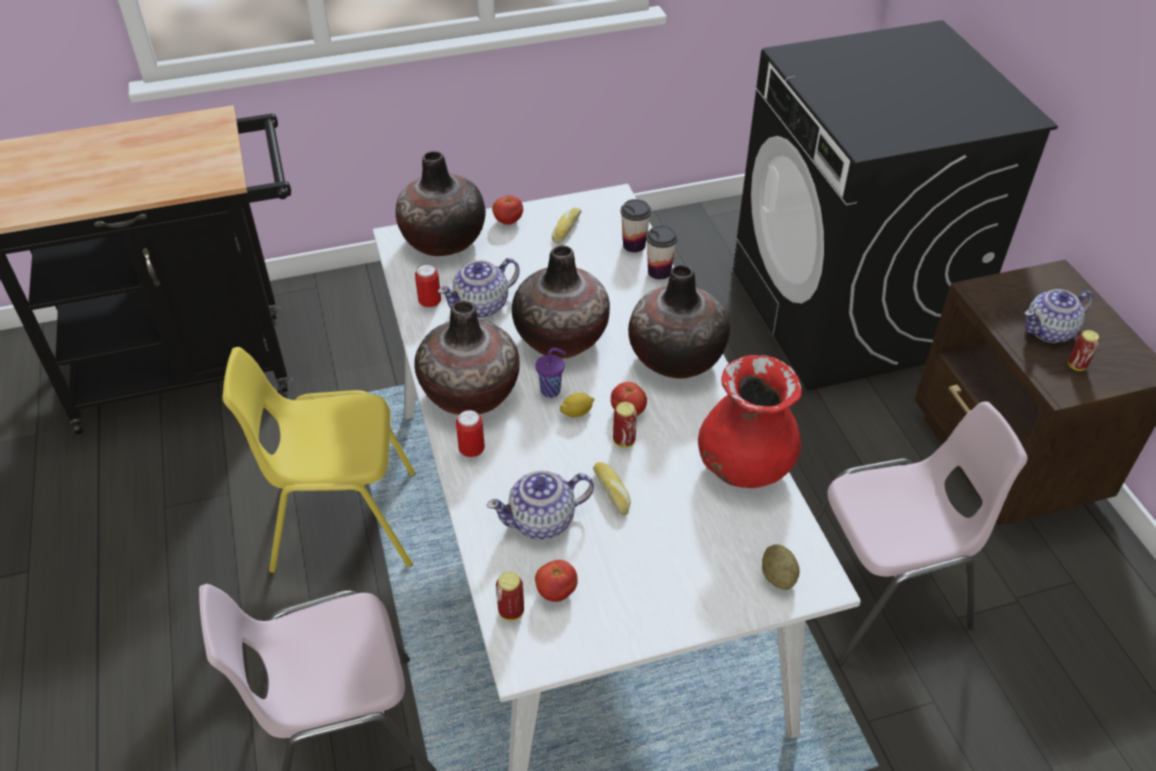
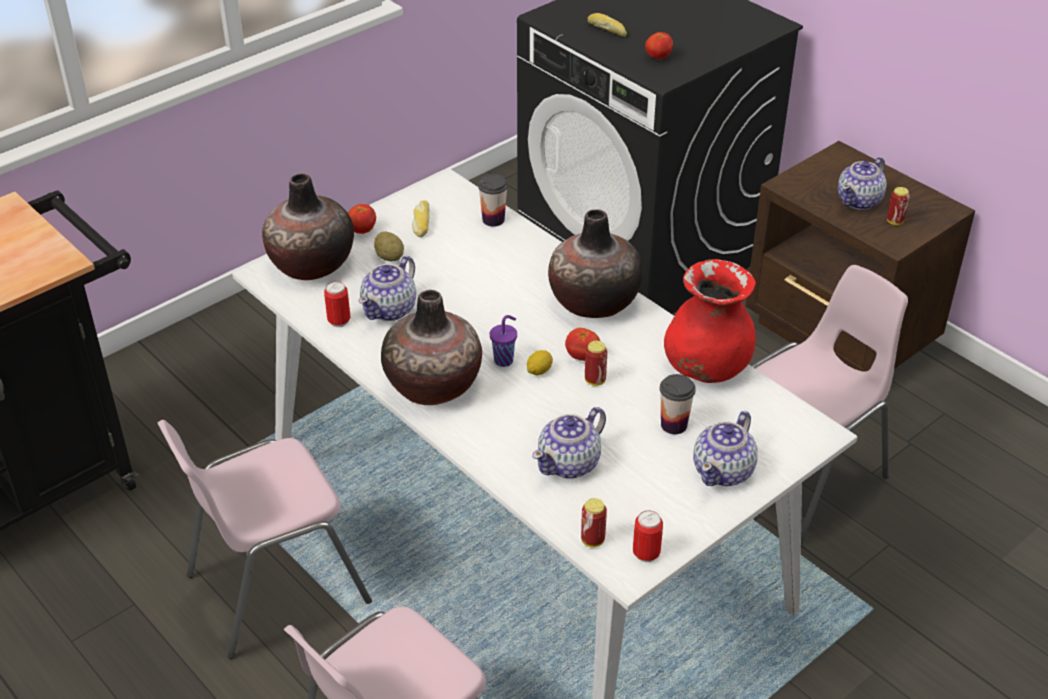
camera: 25 degrees left, 5 degrees down
(343, 521) = (275, 587): yellow chair -> pink chair
(472, 450) = (468, 430): can -> can (646, 554)
(556, 591) = (619, 512): tomato -> tomato (658, 57)
(561, 338) = (483, 315): vase -> none
(613, 492) = (613, 422): bread -> bread (607, 30)
(659, 272) = (531, 236): cup -> cup (674, 425)
(691, 587) = (724, 471): none -> teapot
(778, 577) = (785, 440): potato -> potato (389, 257)

